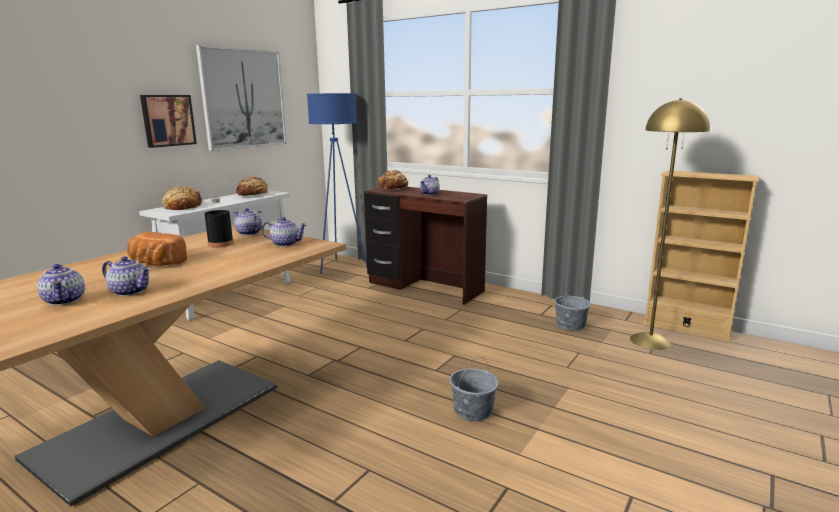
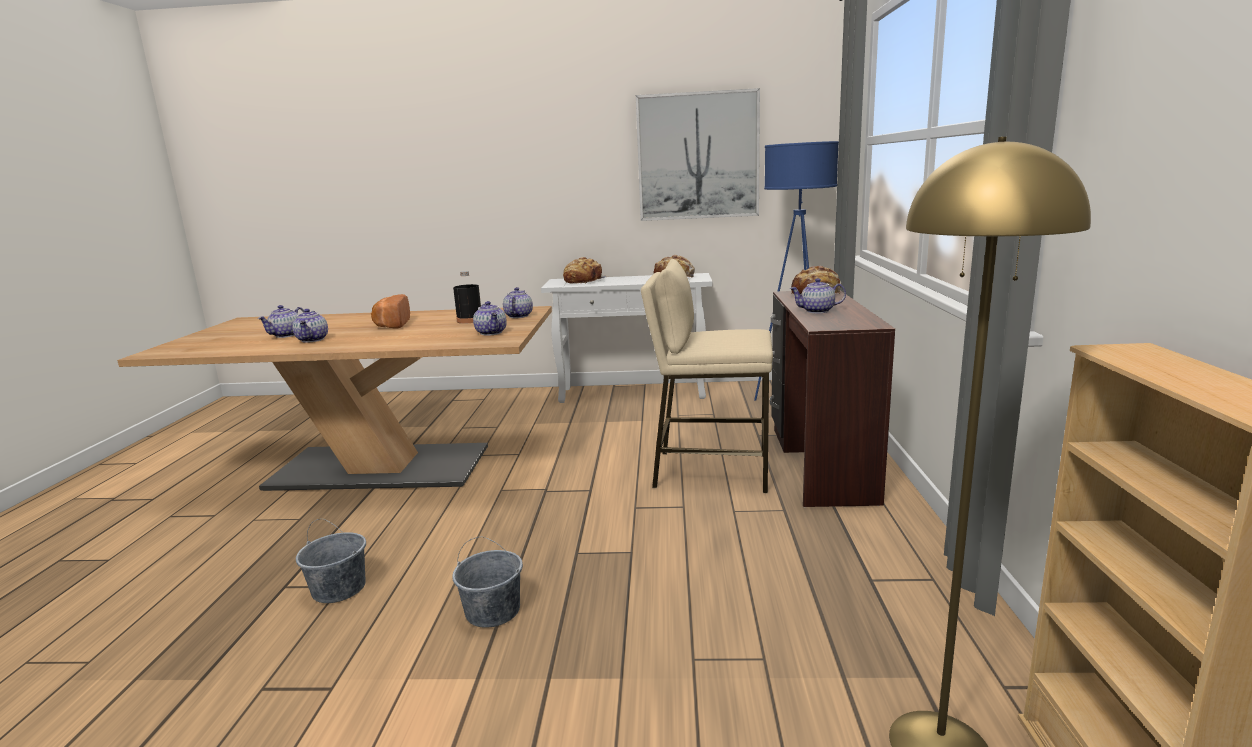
camera: 60 degrees right, 0 degrees up
(167, 120) = (593, 185): picture -> none
(391, 310) = (711, 470): none -> beige stool
(570, 325) = (872, 622): grey bucket -> grey bucket (339, 589)

